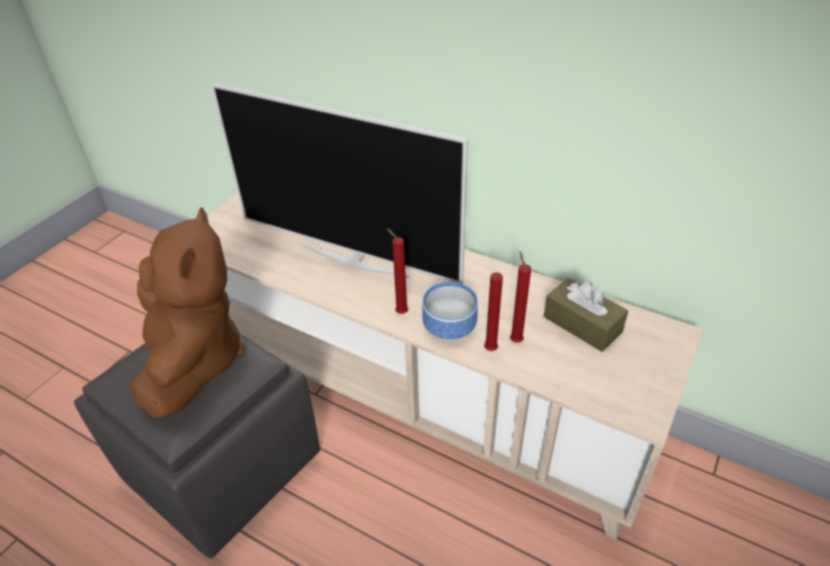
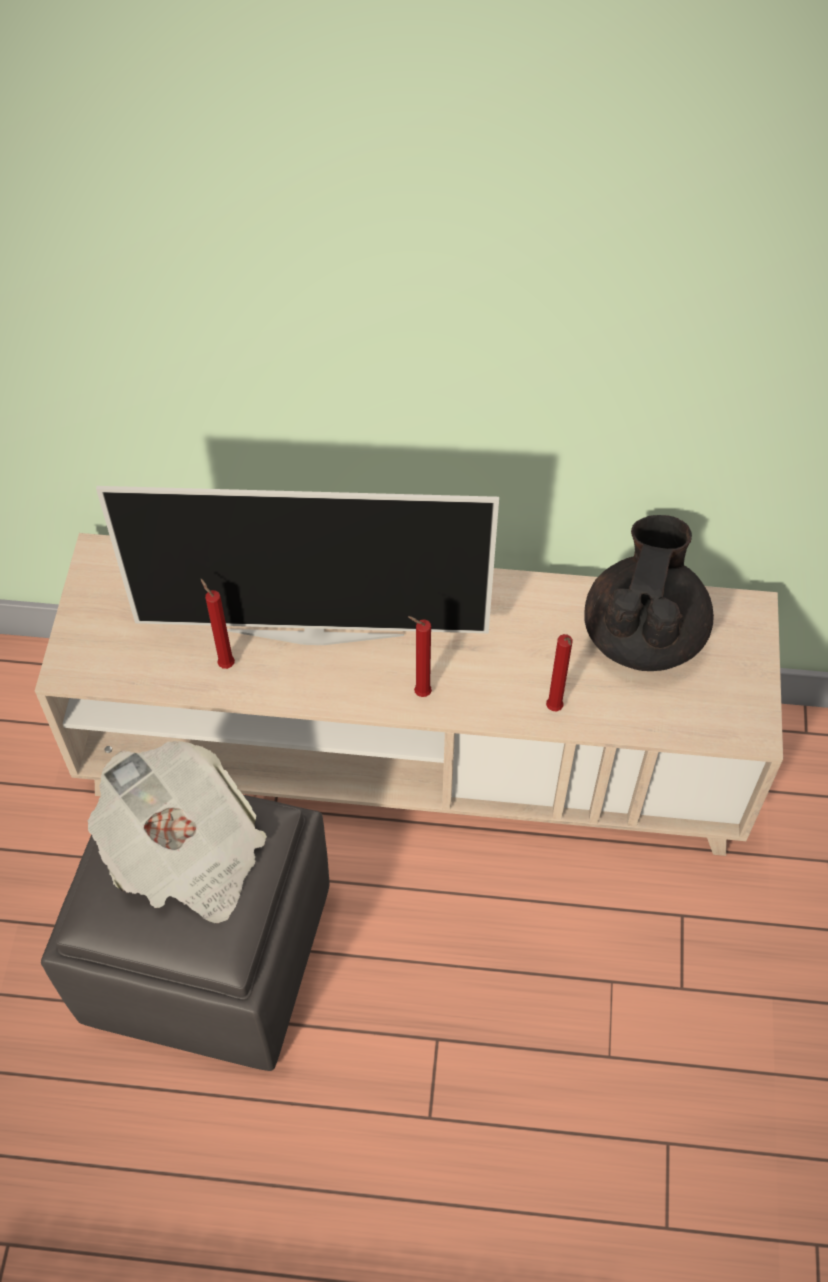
camera: 25 degrees left, 15 degrees up
(193, 361) = (185, 853): brown plush toy -> newspaper
(447, 327) = (488, 694): bowl -> none
(515, 339) = (576, 683): red candle -> red candle (225, 663)
(582, 324) = (643, 633): brown tissue box -> black teapot

